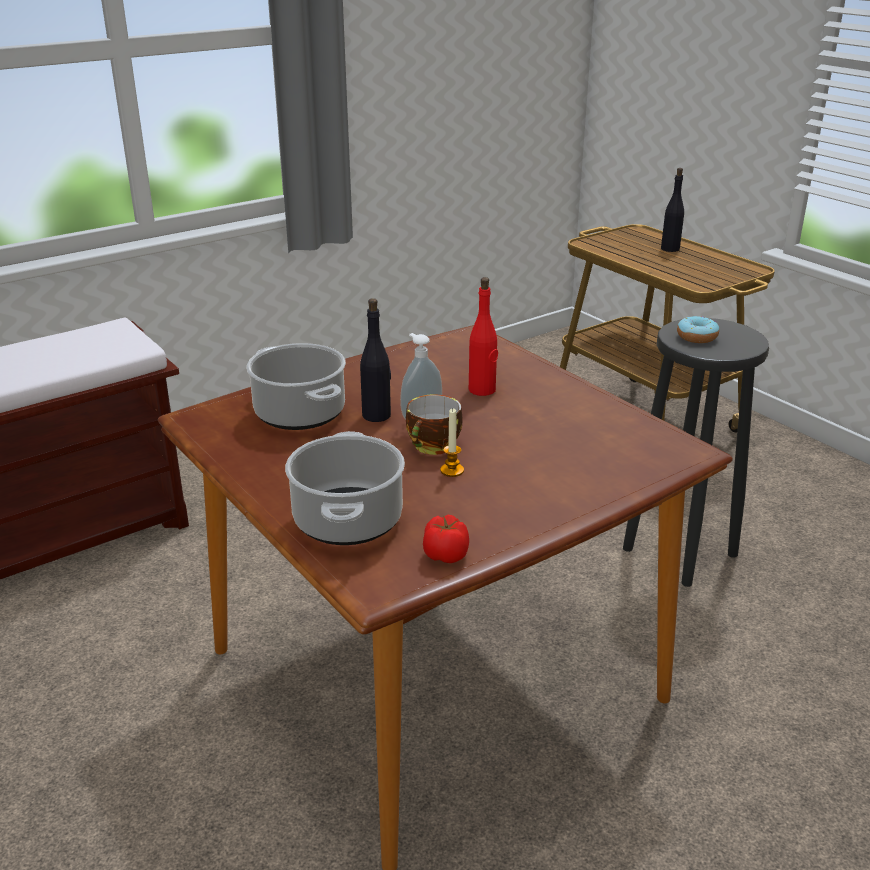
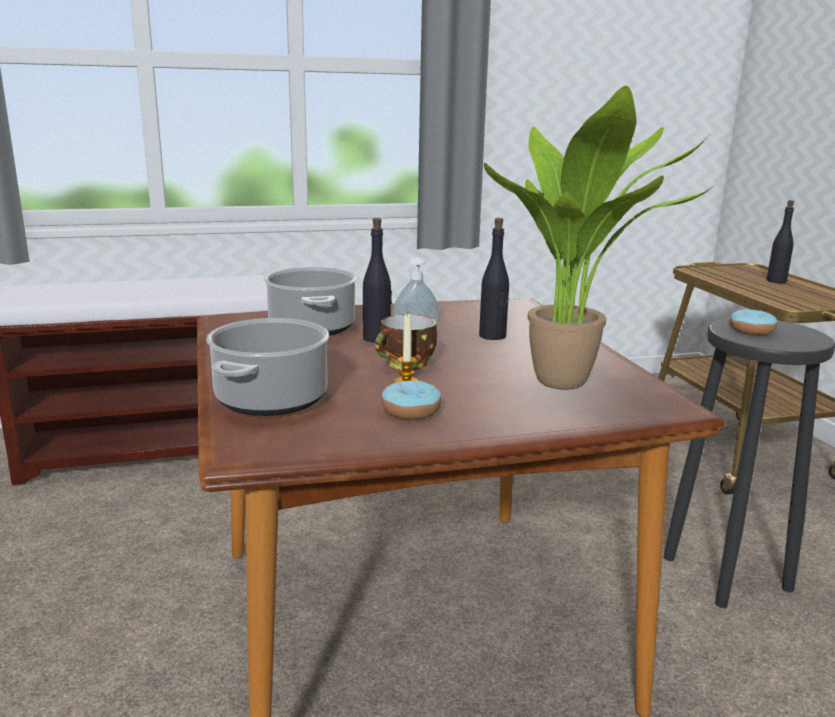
camera: 20 degrees right, 10 degrees down
(446, 554) = (335, 439): tomato -> none
(482, 390) = (492, 336): red bottle -> black bottle
(483, 505) = (410, 411): none -> donut
(591, 440) = (570, 383): none -> potted plant

